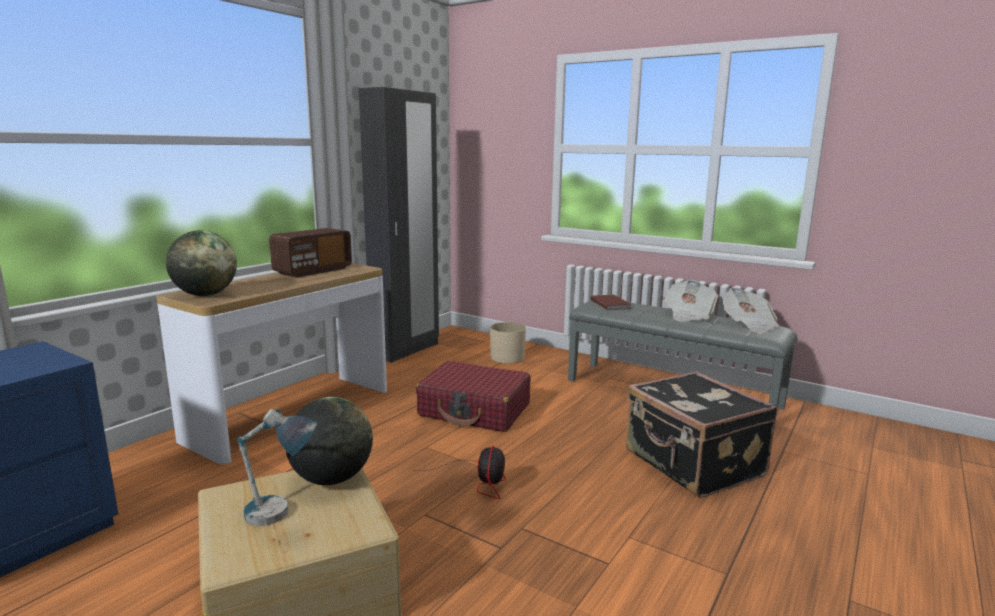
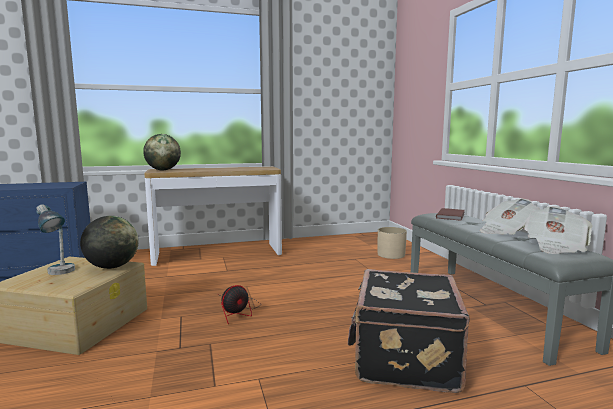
camera: 40 degrees right, 5 degrees down
(313, 271) = (242, 168): radio -> none
(406, 350) = (333, 238): black wardrobe -> none
(475, 410) = (310, 276): red suitcase -> none

